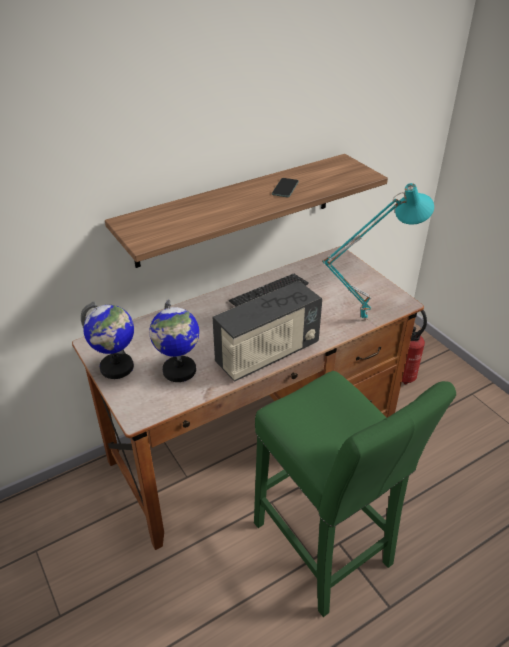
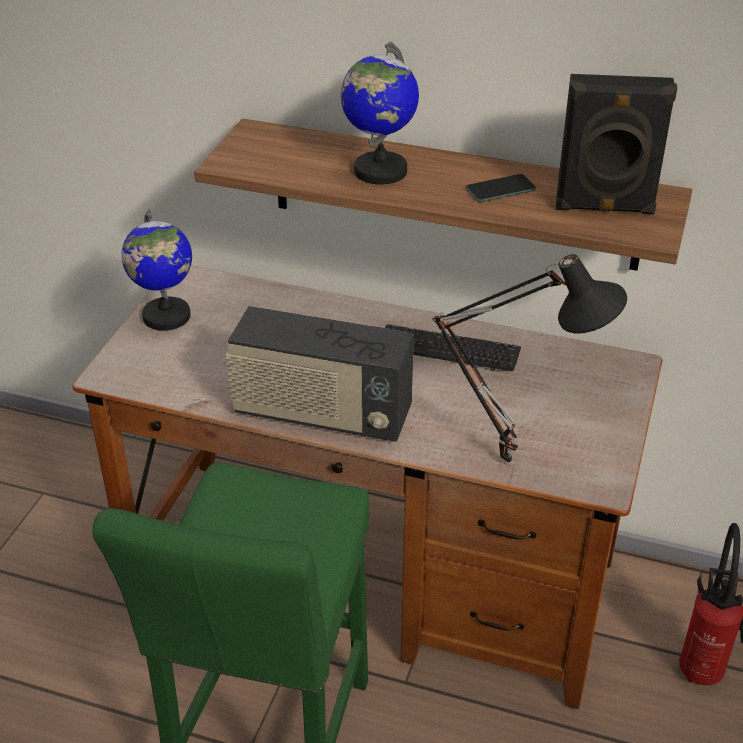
camera: 50 degrees right, 0 degrees up
(179, 371) = (211, 362): globe -> globe (379, 171)
(334, 175) = (604, 208): none -> black speaker
(363, 318) = (509, 461): turquoise table lamp -> black table lamp

